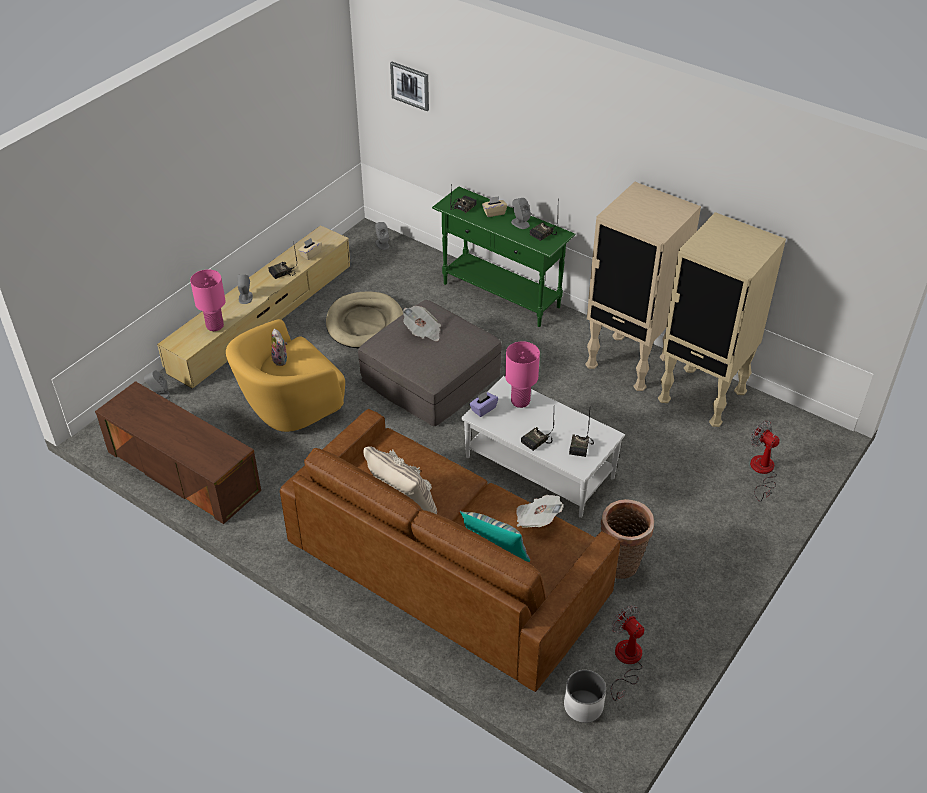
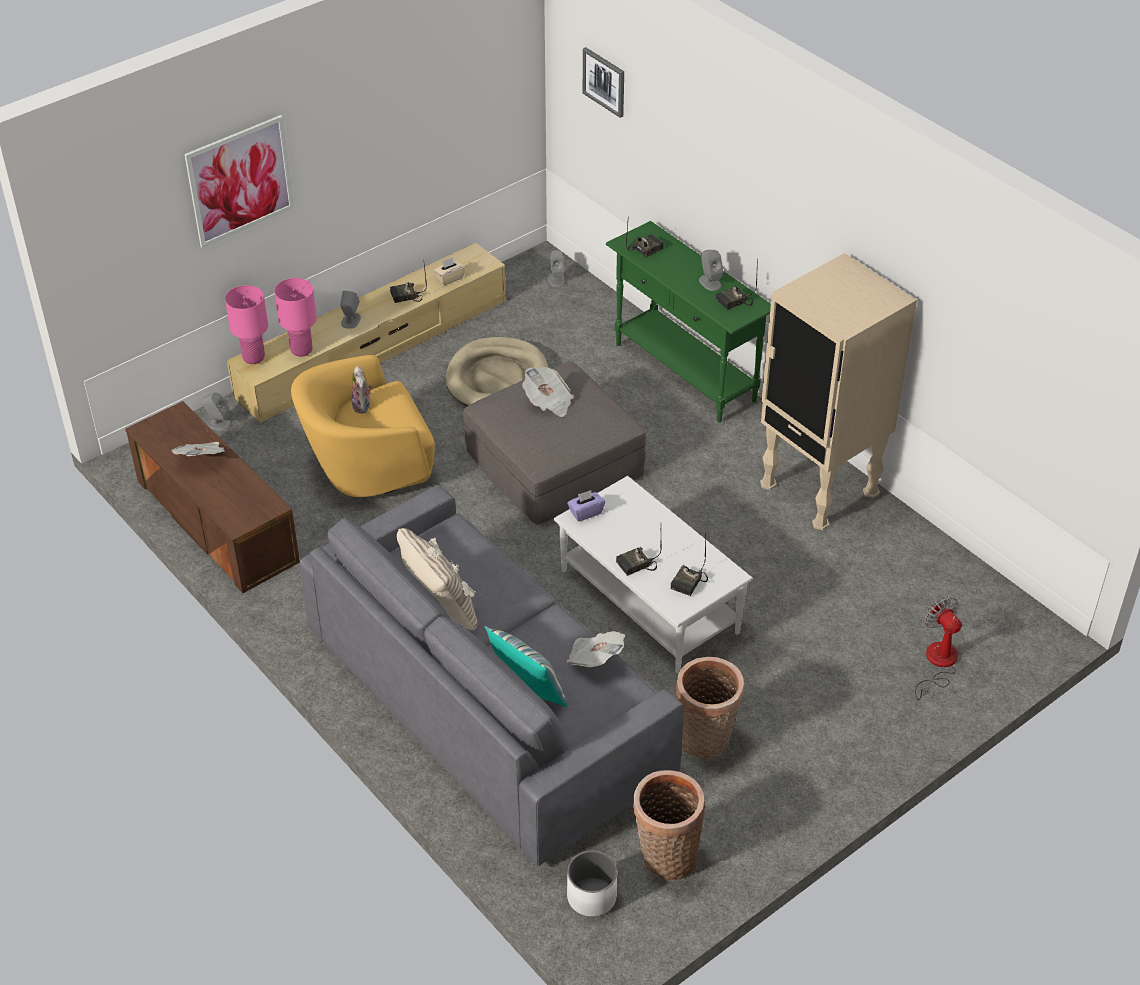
camera: 15 degrees right, 0 degrees up
(153, 197) = (240, 181): none -> picture
(167, 424) = (202, 459): none -> newspaper
(447, 569) = (488, 701): brown sofa -> grey sofa
(494, 213) = (682, 263): beige tissue box -> none
(520, 403) = (634, 513): pink table lamp -> pink table lamp (253, 359)
(626, 661) = (665, 857): fan -> basket
(702, 396) = (899, 551): beige cabinet -> none

